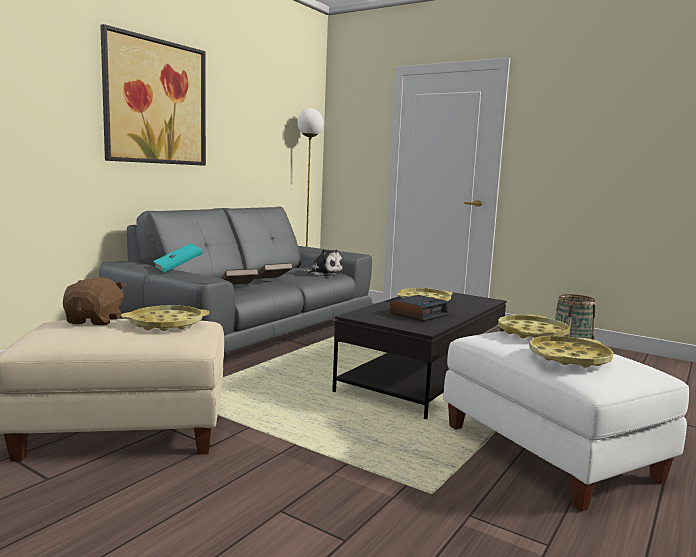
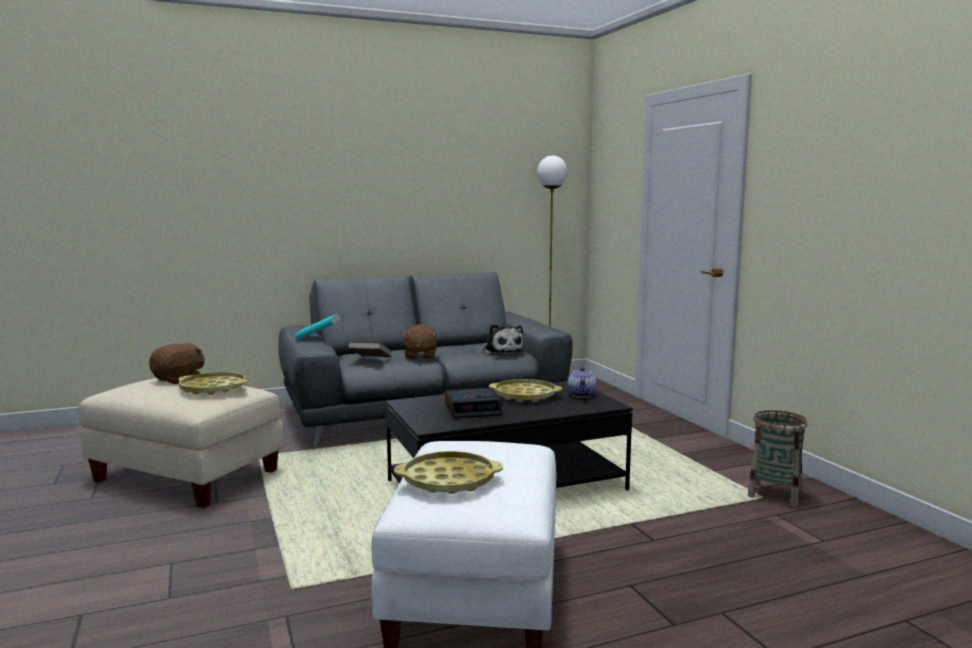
camera: 35 degrees right, 0 degrees up
(156, 102) = (345, 172): picture -> none
(271, 281) = (420, 356): brown book -> brown plush toy
(457, 296) = (582, 395): none -> teapot
(532, 333) = (498, 448): yellow tray -> none

